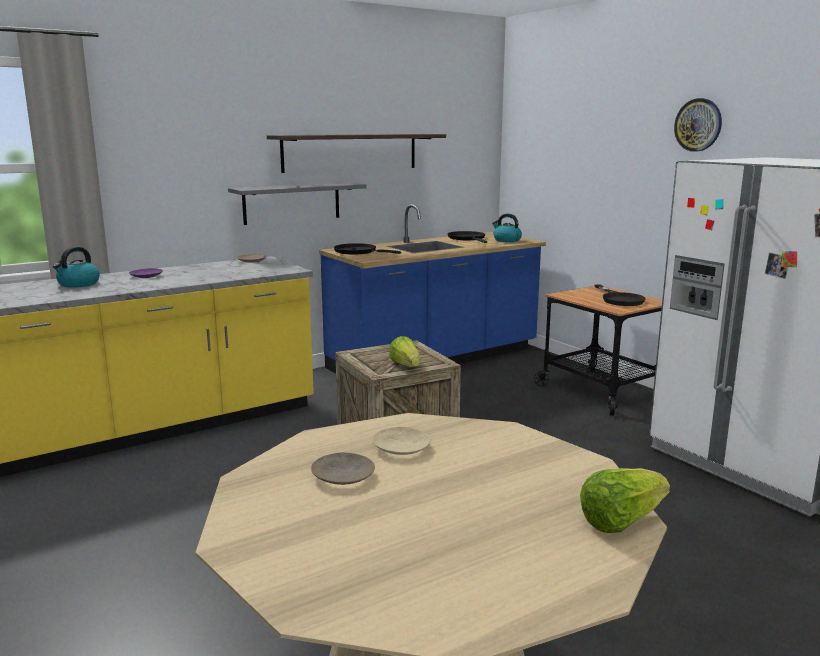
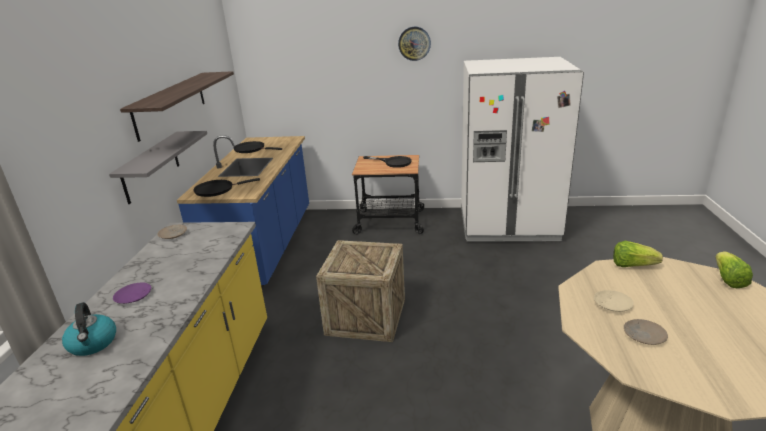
camera: 50 degrees left, 10 degrees up
(406, 366) = (380, 261): lettuce -> lettuce (632, 265)
(506, 240) = (279, 142): kettle -> none

